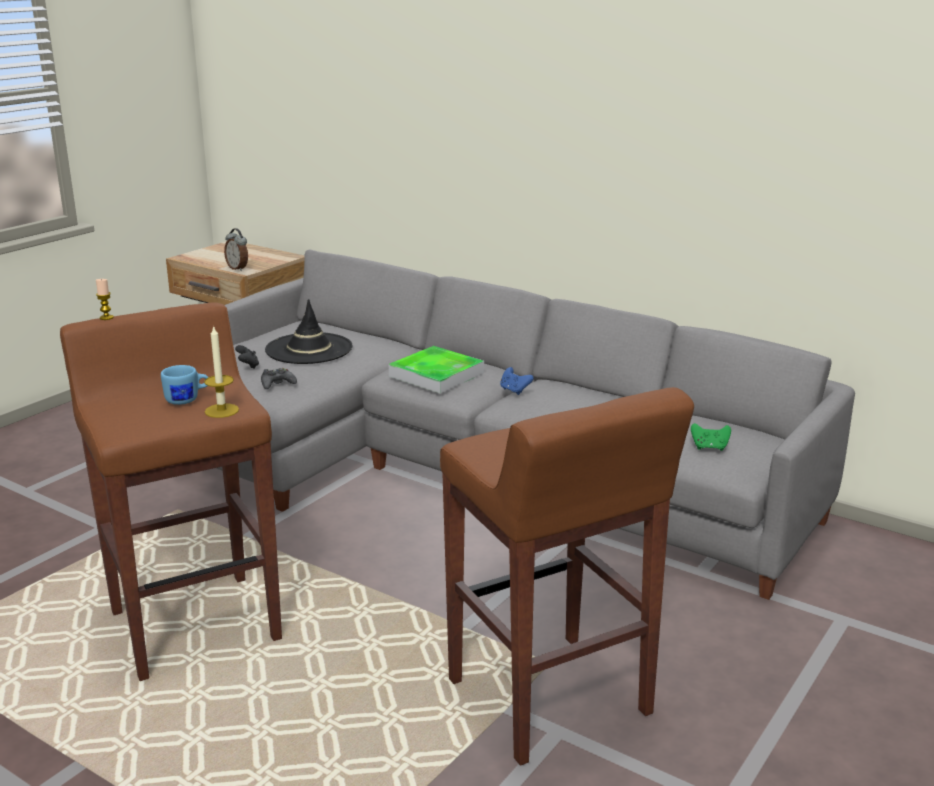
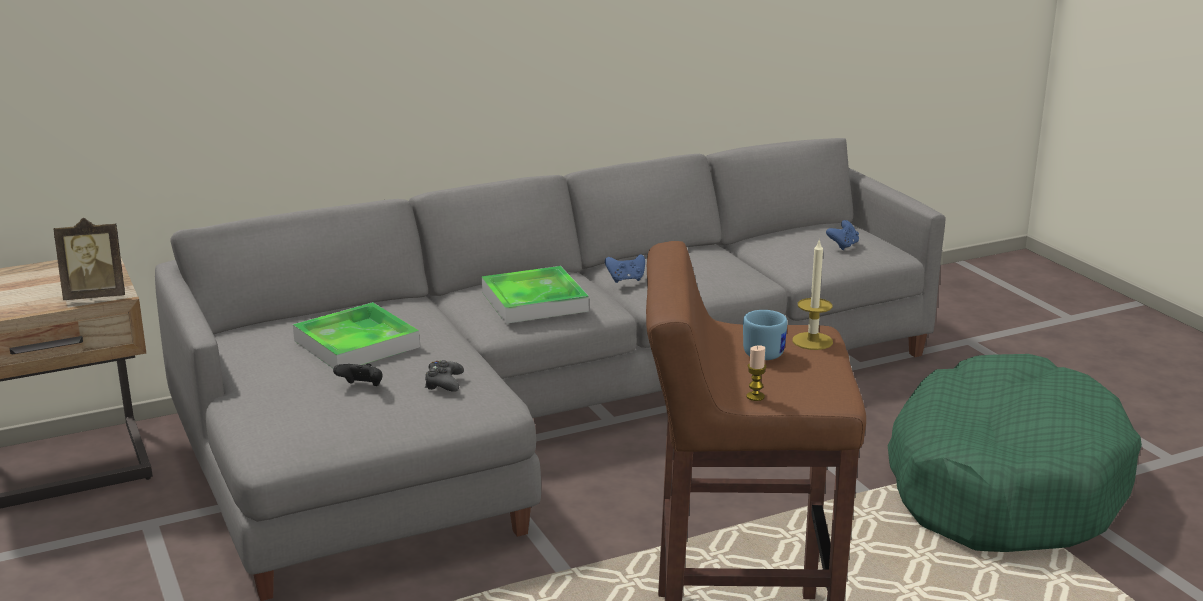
camera: 60 degrees left, 0 degrees up
(106, 317) = (671, 293): candle -> candle (755, 396)
(238, 268) = (96, 295): alarm clock -> picture frame
(309, 349) = (356, 344): black hat -> tray
(550, 699) = (1003, 484): brown stool -> green dog bed
(709, 447) = (843, 246): green game controller -> blue game controller

